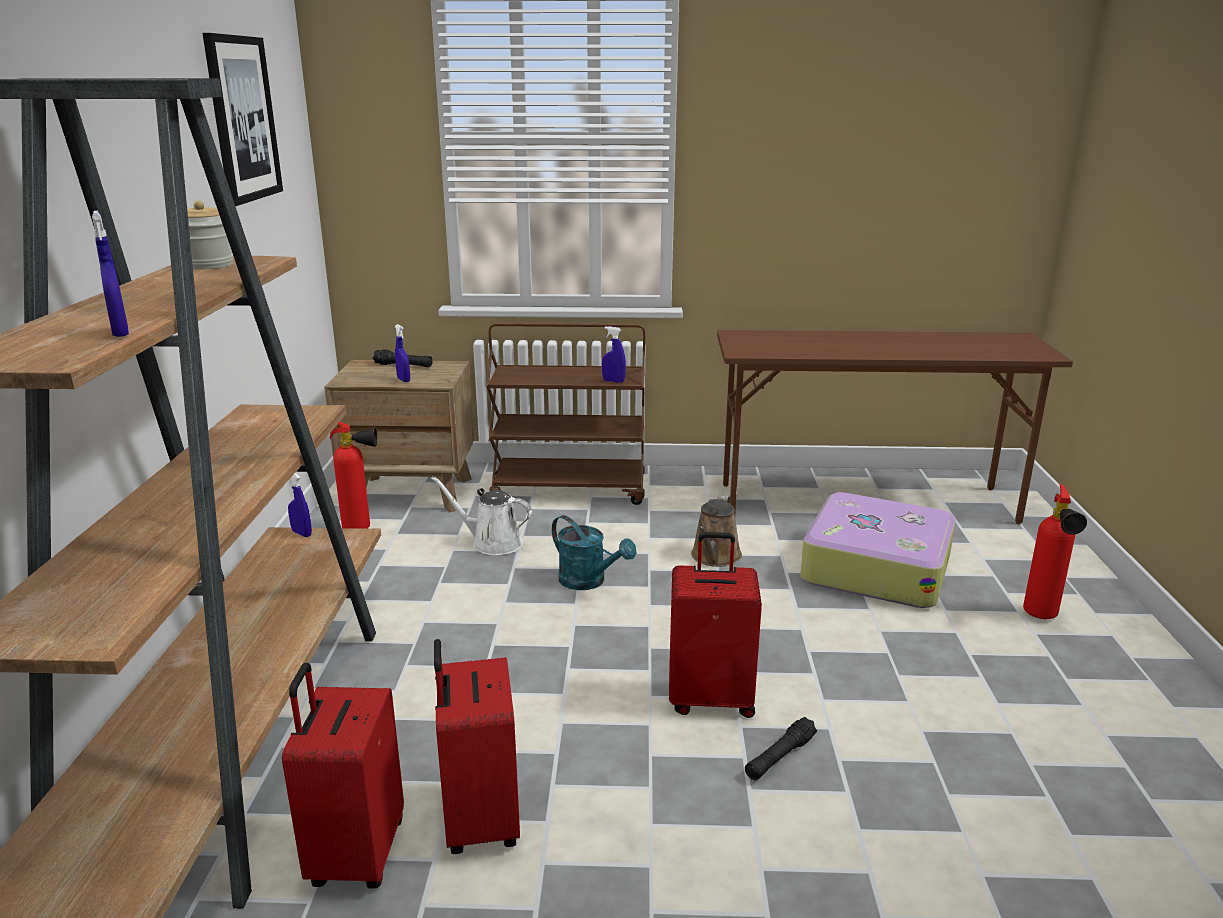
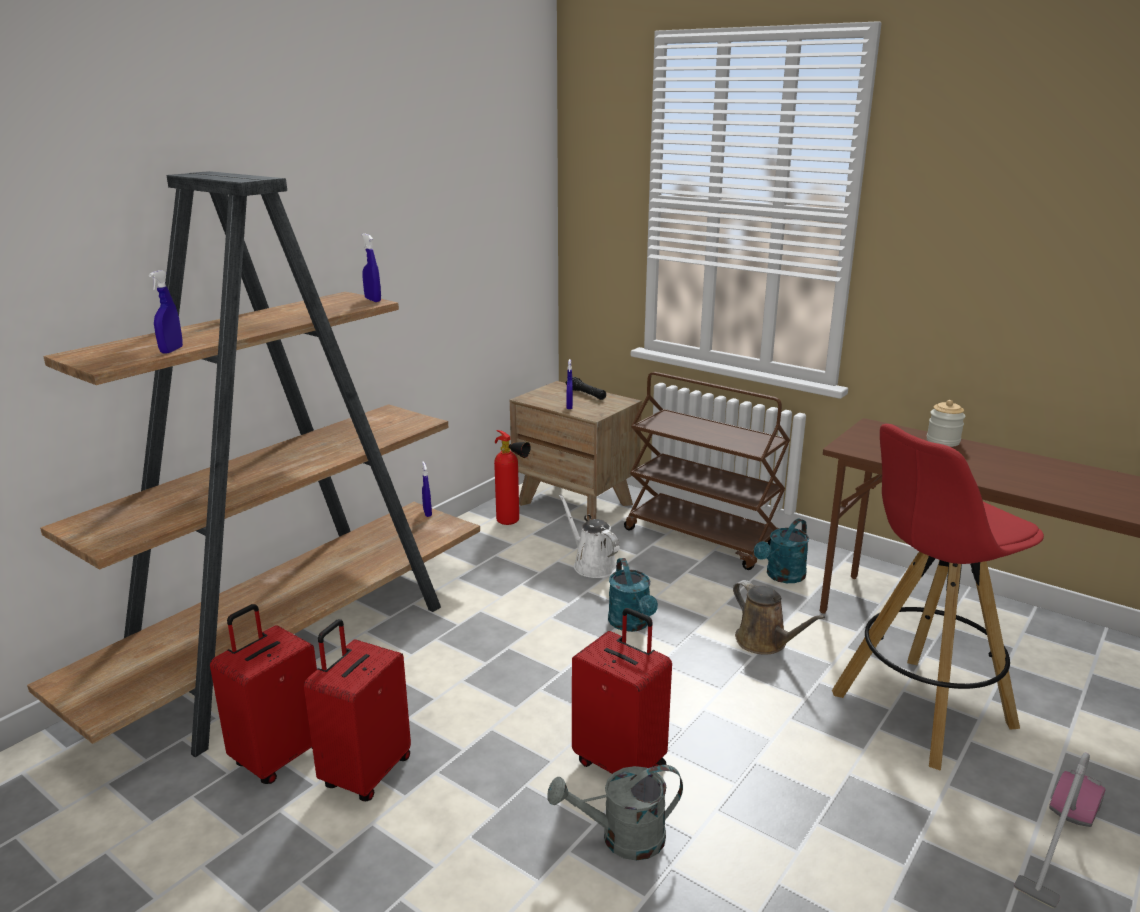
camera: 35 degrees right, 0 degrees up
(208, 265) = (331, 302): jar -> jar (943, 441)
(242, 119) = (461, 182): picture -> none
(613, 381) = (741, 447): blue spray bottle -> blue spray bottle (373, 300)
(670, 501) = (782, 576): none -> turquoise watering can
(714, 557) = (764, 642): brown watering can -> brown watering can turned 90 degrees counterclockwise
(779, 757) = (622, 839): black flashlight -> grey watering can
(875, 567) = (920, 711): suitcase -> red stool
(1042, 619) = (1059, 842): fire extinguisher -> vacuum cleaner

